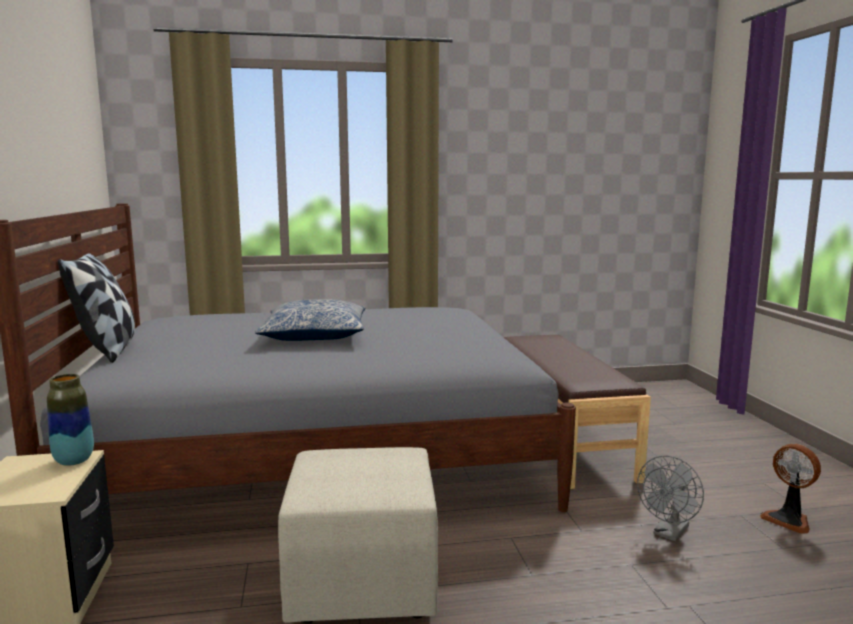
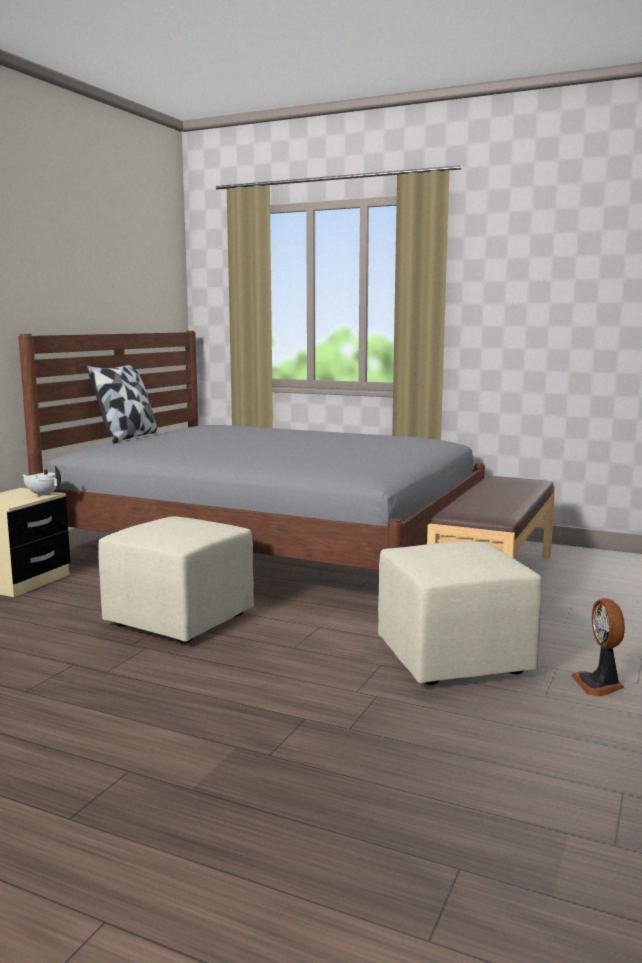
camera: 35 degrees right, 0 degrees up
(74, 461) = (43, 494): vase -> white teapot
(315, 335) = (264, 442): pillow -> none
(669, 533) = (454, 659): grey fan -> beige ottoman

